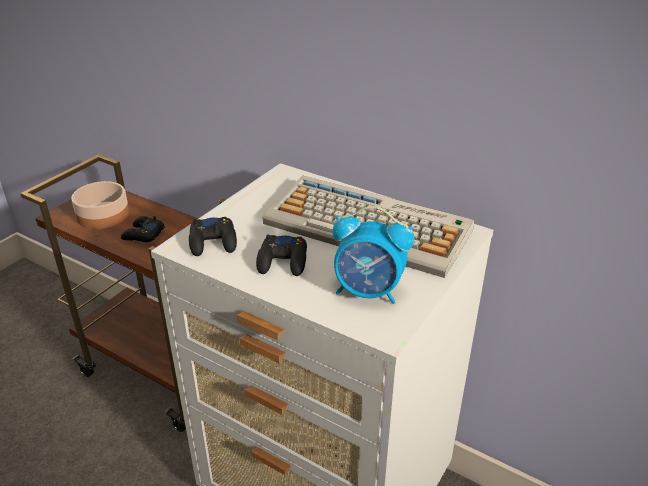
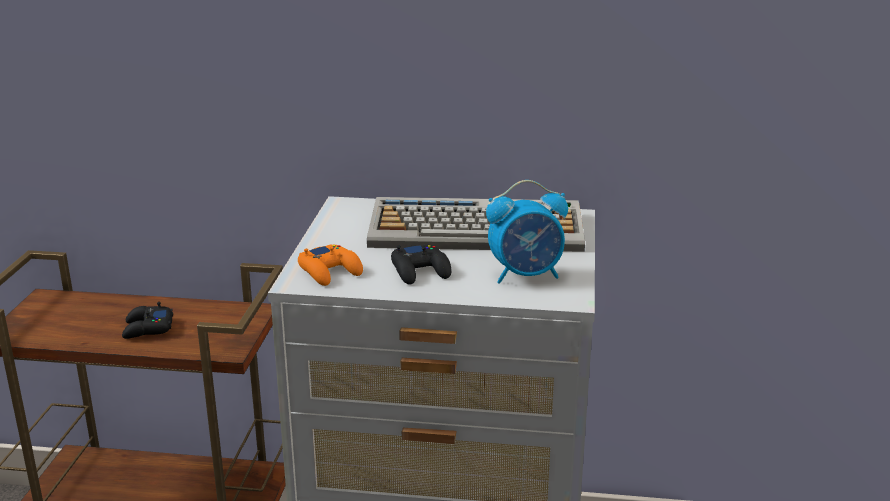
camera: 25 degrees left, 10 degrees down
(104, 215) = (73, 321): bowl -> none
(213, 242) = (330, 271): black game controller -> orange game controller

